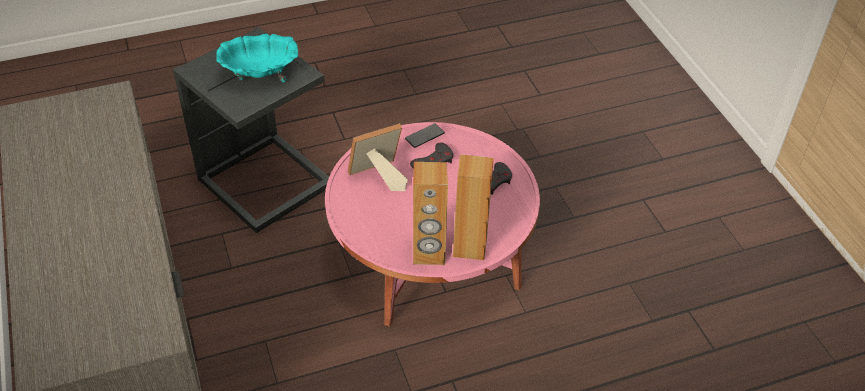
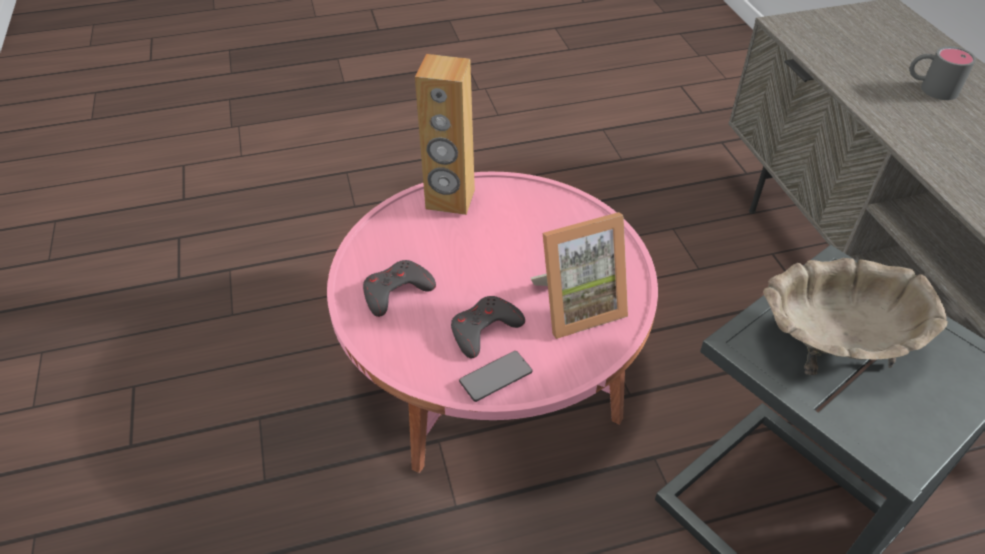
camera: 175 degrees left, 0 degrees up
(82, 255) = (930, 88): none -> grey mug
(260, 75) = (835, 342): turquoise bowl -> beige bowl
(429, 254) = (504, 198): brown speaker -> none

